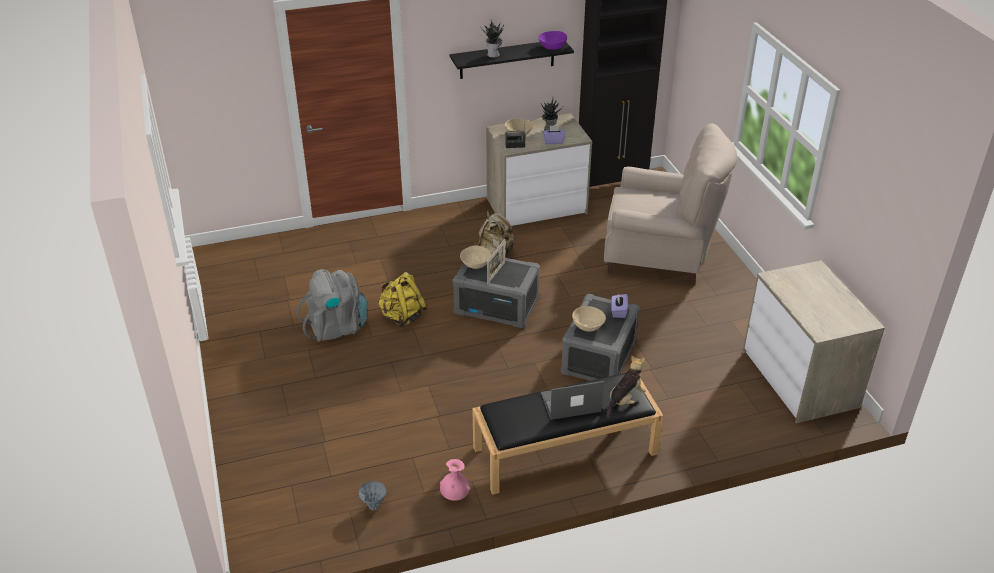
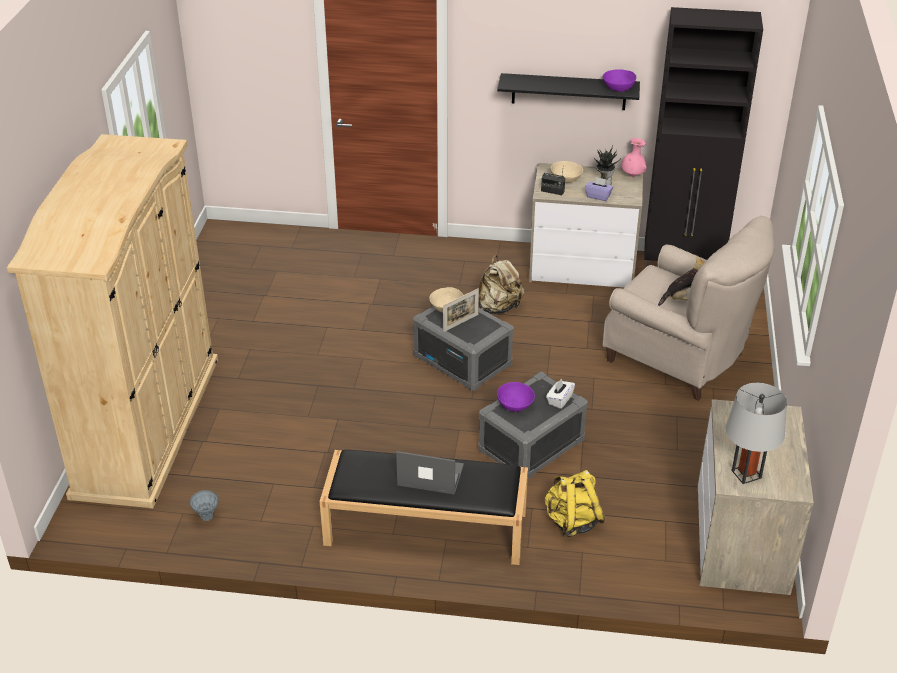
camera: 25 degrees right, 0 degrees up
(260, 444) = (147, 425): none -> beige wardrobe
(337, 327) = (291, 335): grey backpack -> none
(402, 317) = (360, 343): yellow backpack -> yellow backpack (572, 522)
(455, 496) = (287, 534): pink vase -> pink vase (632, 176)
(493, 55) = (546, 83): potted plant -> none
(588, 326) = (515, 405): beige bowl -> purple bowl
(618, 311) = (559, 400): purple tissue box -> white tissue box
(625, 400) = (489, 491): plush toy -> plush toy (683, 298)
(825, 321) = (746, 474): none -> grey table lamp

